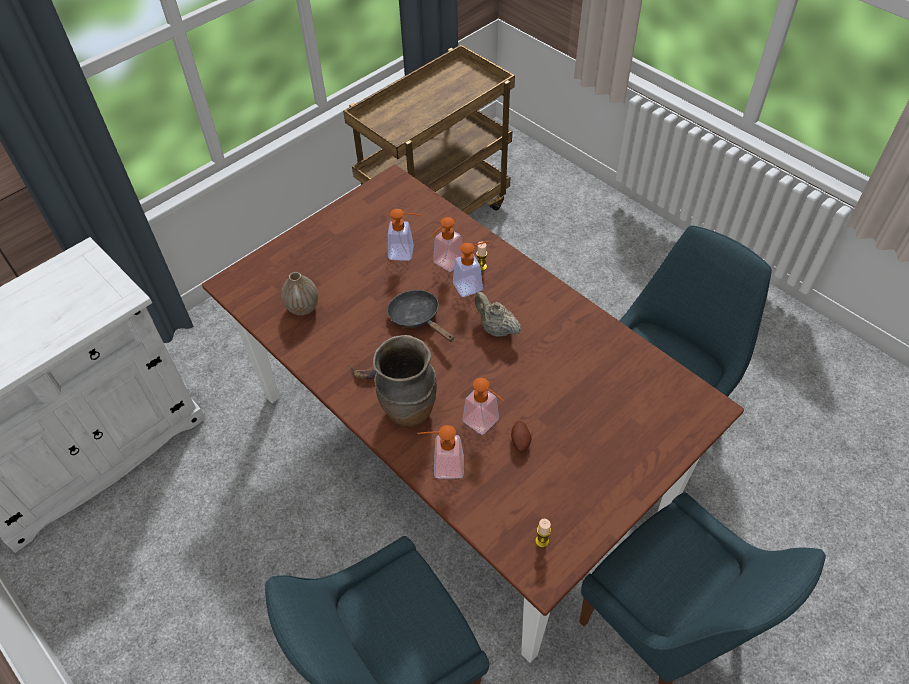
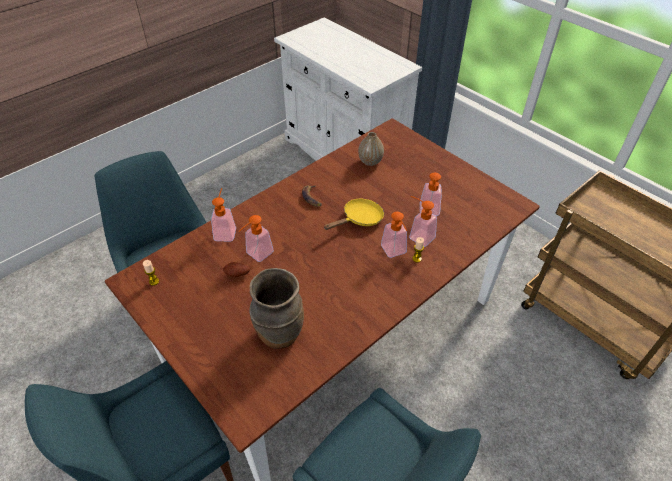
camera: 90 degrees right, 5 degrees down
(408, 411) = (274, 214): brown vase -> brown vase (279, 333)
(417, 318) = (359, 219): black frying pan -> yellow frying pan
(496, 328) = (347, 265): beige teapot -> none

